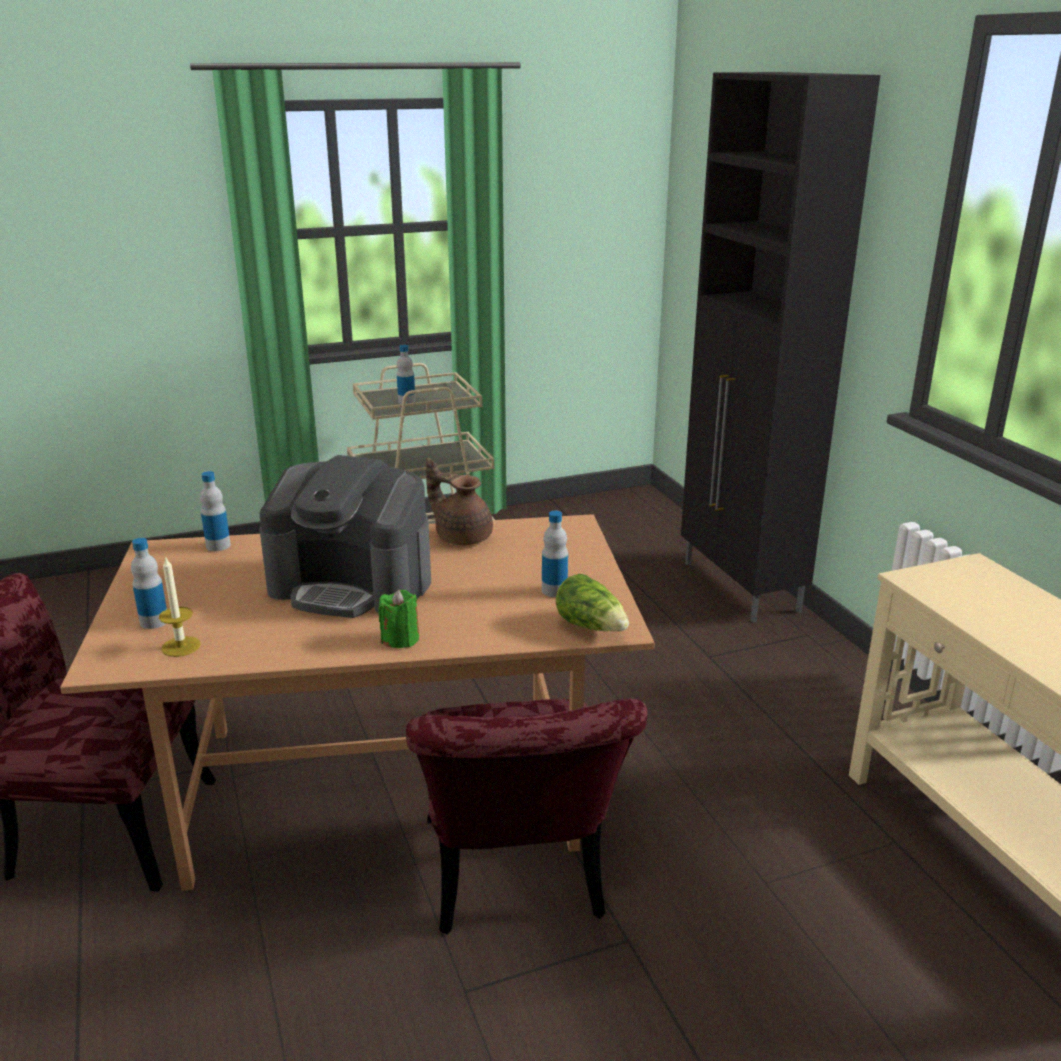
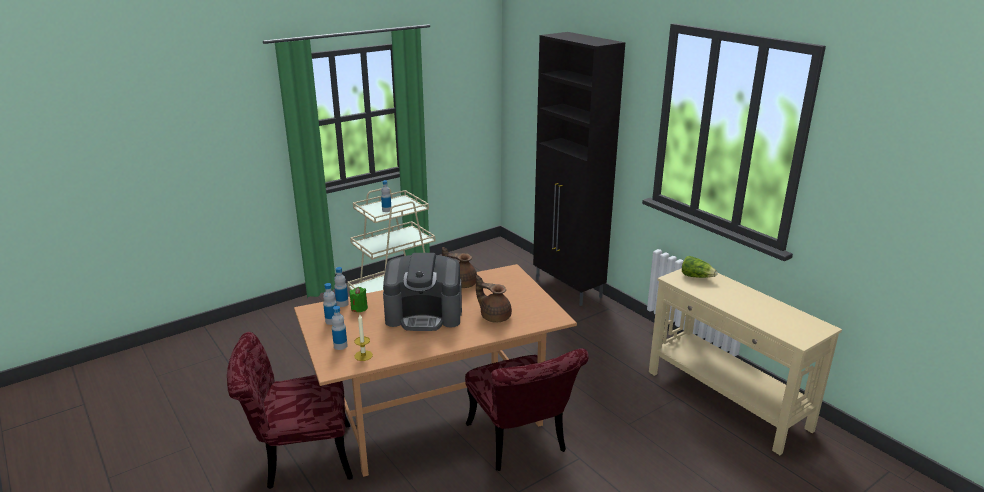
camera: 15 degrees left, 0 degrees up
(400, 639) = (464, 337): green candle -> green candle (359, 308)
(487, 606) = (494, 316): none -> brown teapot
(554, 590) = (520, 305): bottle -> bottle (331, 321)
(592, 627) = (546, 319): lettuce -> lettuce (696, 277)

